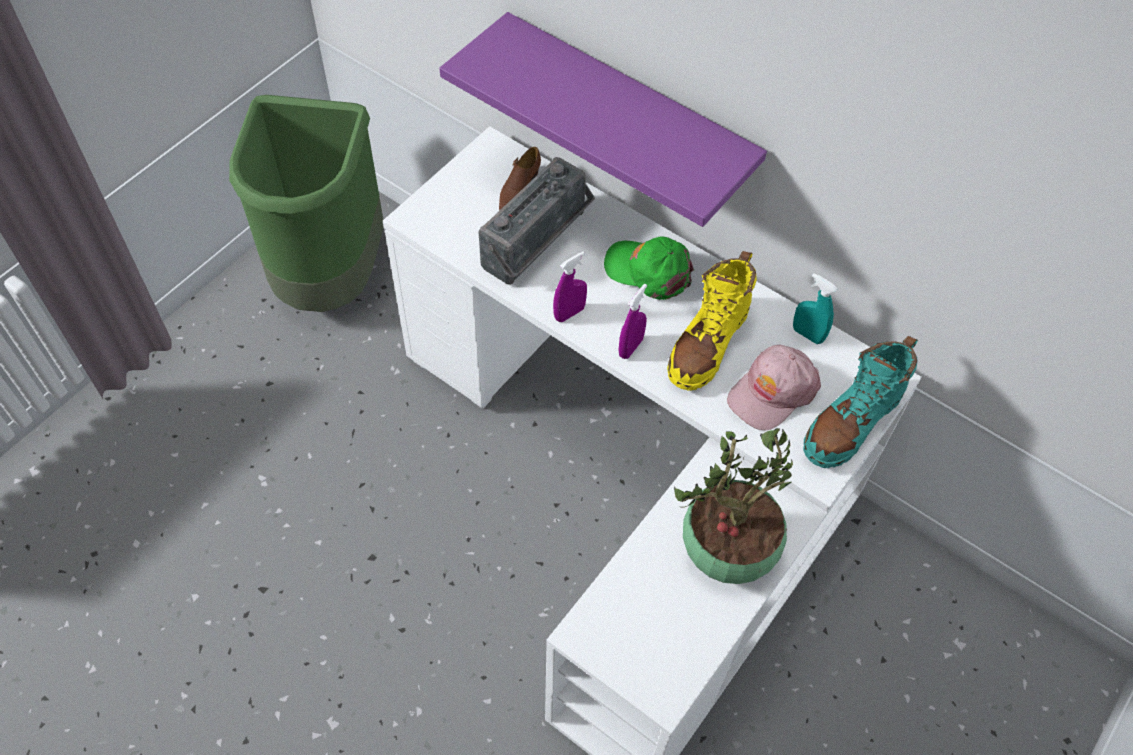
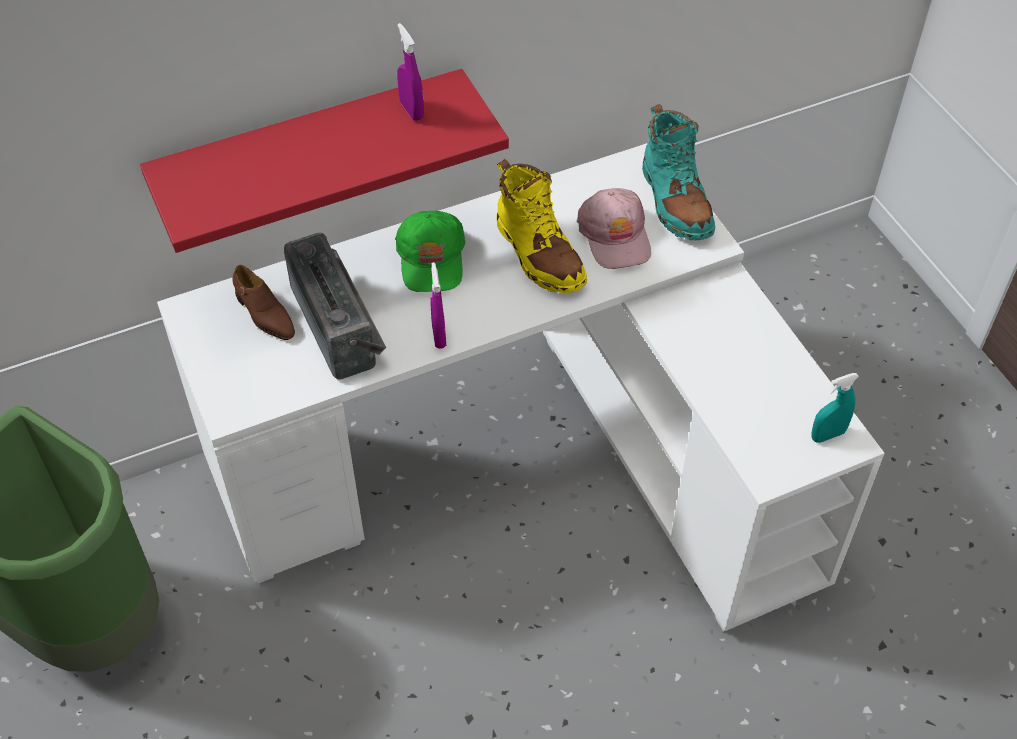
camera: 60 degrees left, 5 degrees down
(628, 110) = (311, 149): purple shelf -> red shelf
(630, 347) = (507, 308): purple spray bottle -> purple spray bottle (411, 110)
(649, 271) = (431, 258): green cap -> green cap turned 60 degrees counterclockwise
(724, 554) = (742, 344): potted plant -> none
(807, 334) = (573, 186): turquoise spray bottle -> turquoise spray bottle (827, 435)

